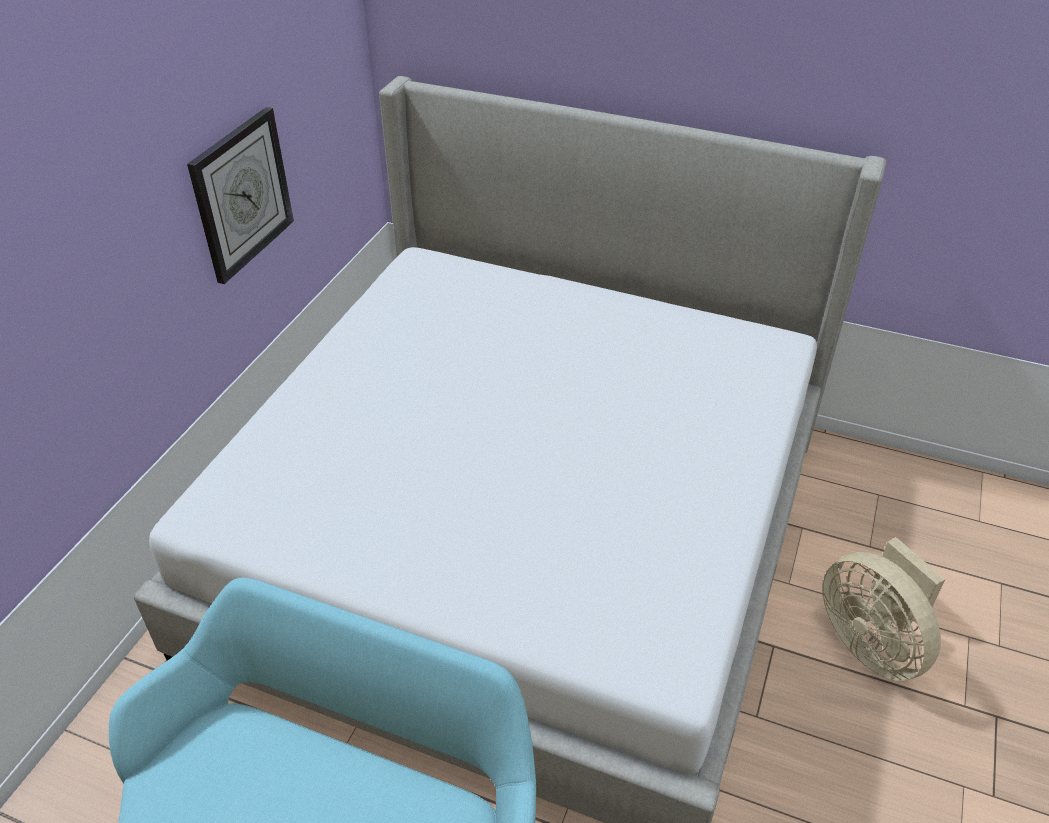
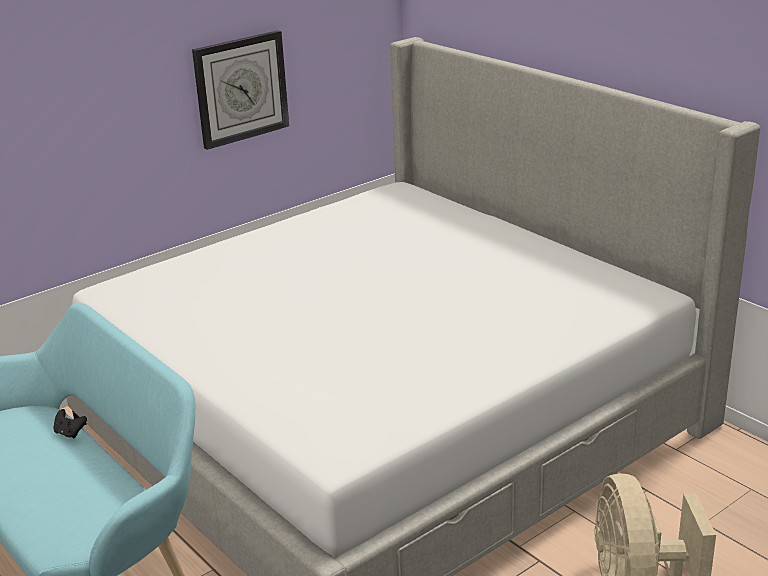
camera: 30 degrees right, 15 degrees down
(293, 742) = (70, 433): none -> black game controller

